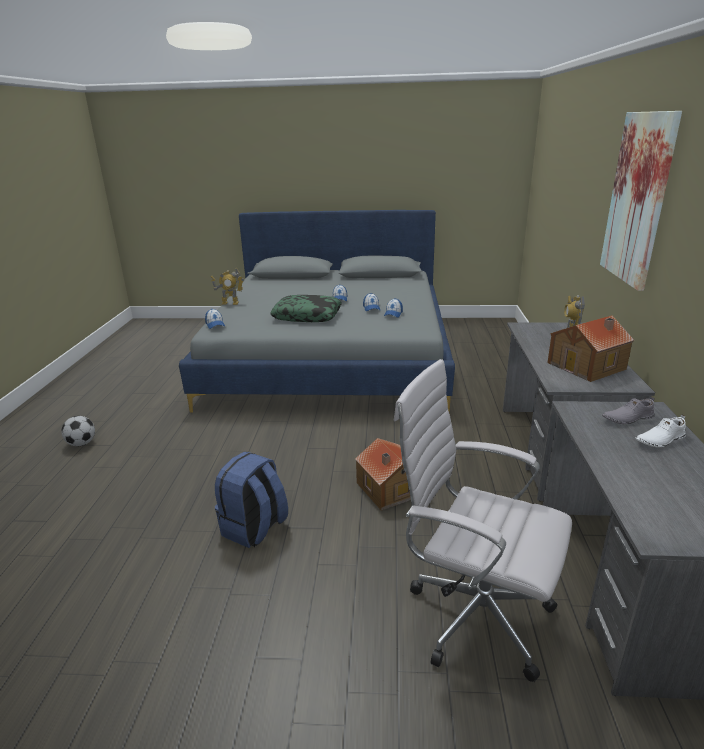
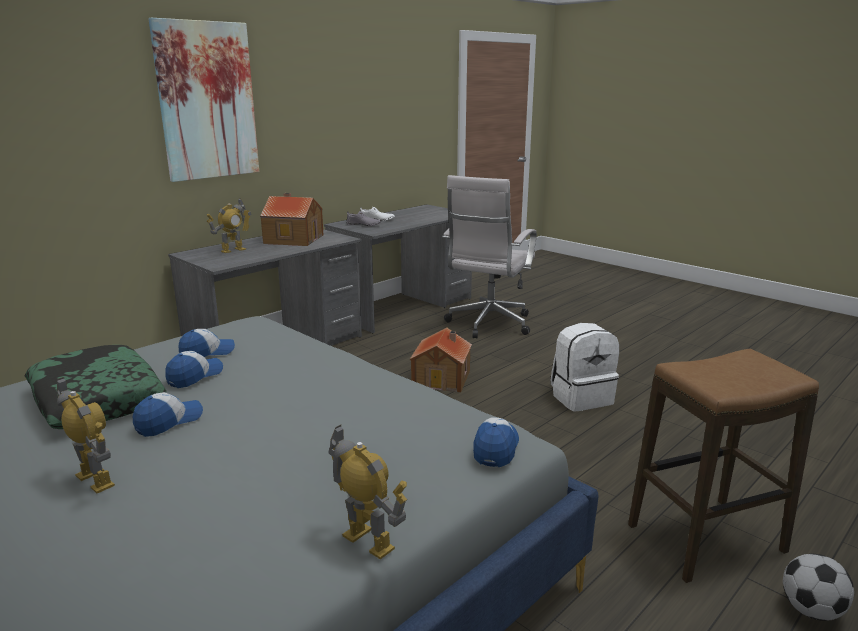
camera: 140 degrees left, 5 degrees down
(132, 453) = (705, 539): none -> stool
(254, 528) = (581, 397): blue backpack -> white backpack
(307, 316) = (308, 404): pillow -> pillow (96, 399)
(325, 290) = (95, 480): none -> toy robot
(473, 614) = (488, 325): white office chair -> white office chair turned 45 degrees clockwise

